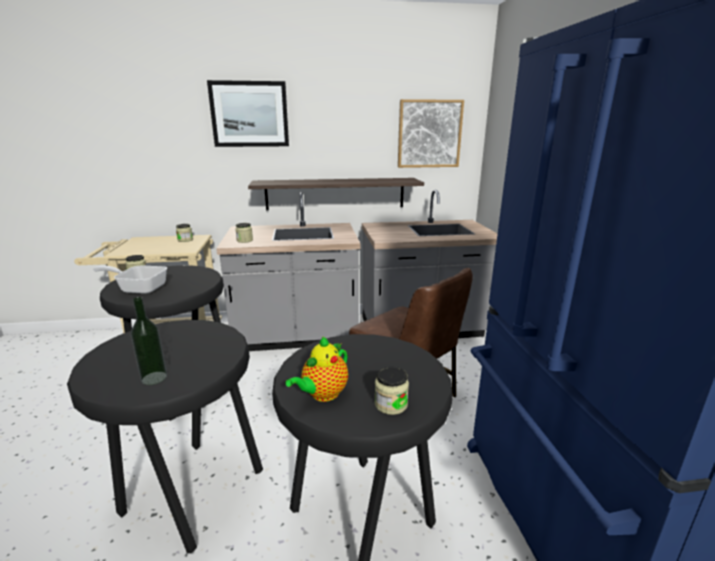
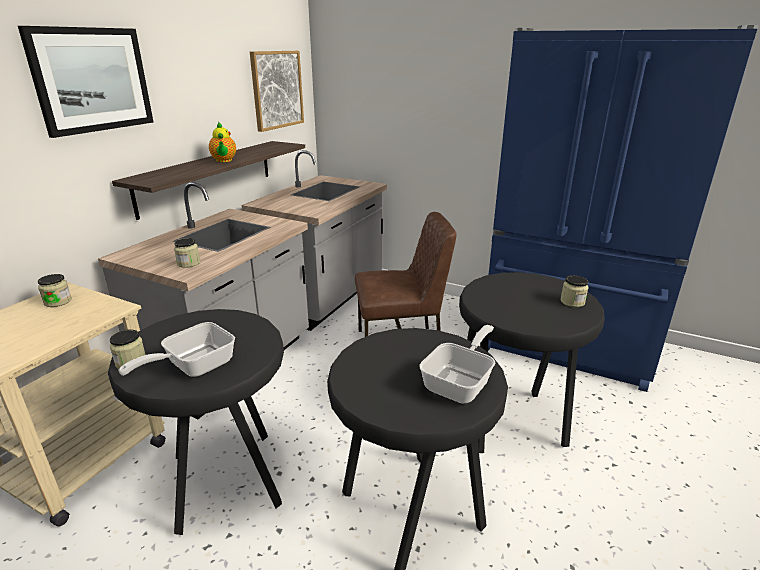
camera: 55 degrees left, 5 degrees up
(154, 378) = (461, 383): bottle -> frying pan
(322, 394) = (545, 319): teapot -> teapot (224, 161)

